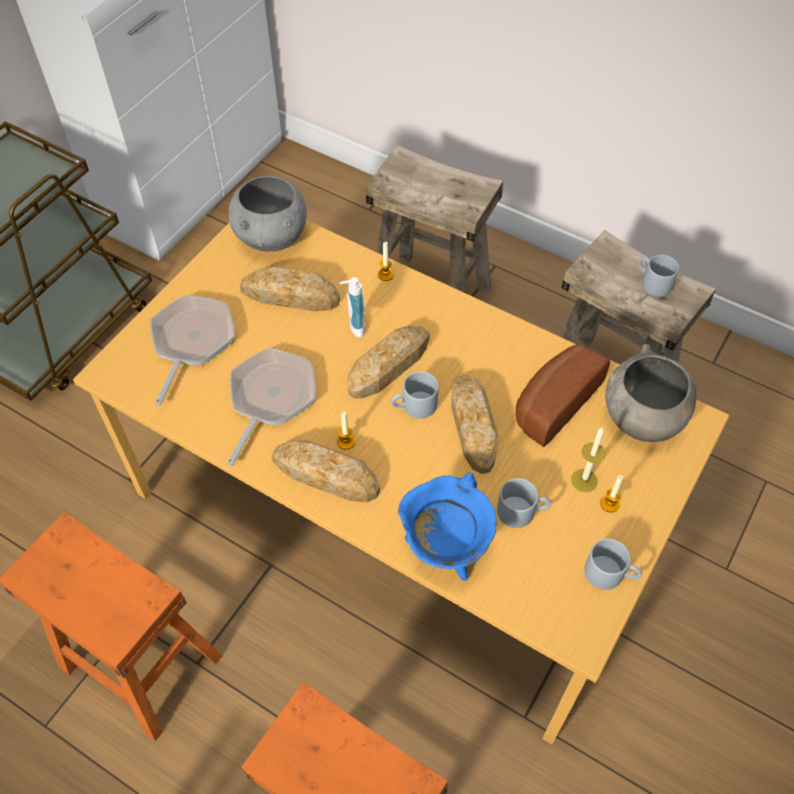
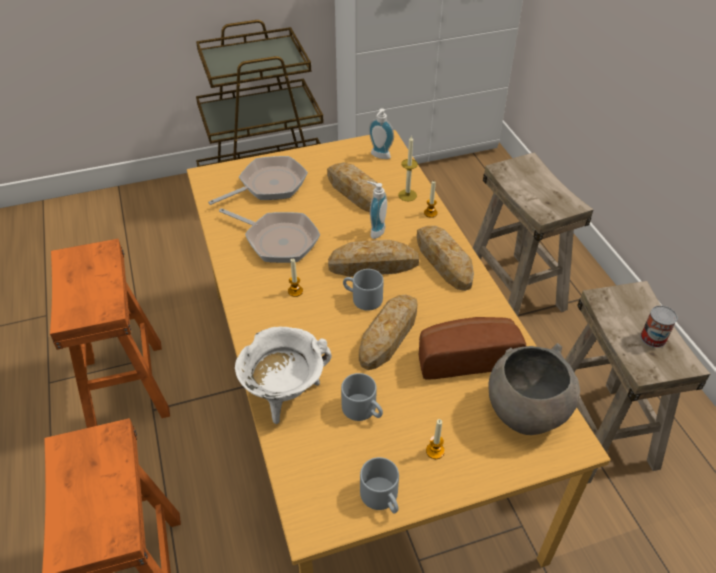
camera: 40 degrees right, 10 degrees down
(270, 399) = (278, 240): frying pan -> frying pan turned 60 degrees clockwise
(272, 239) = (379, 156): grey bowl -> soap dispenser
(326, 475) = (261, 302): bread -> bread (443, 261)
(445, 548) = (285, 395): blue cooking pot -> white cooking pot
(584, 480) = (432, 422): candle -> candle (407, 195)
(652, 282) = (653, 338): grey mug -> can

